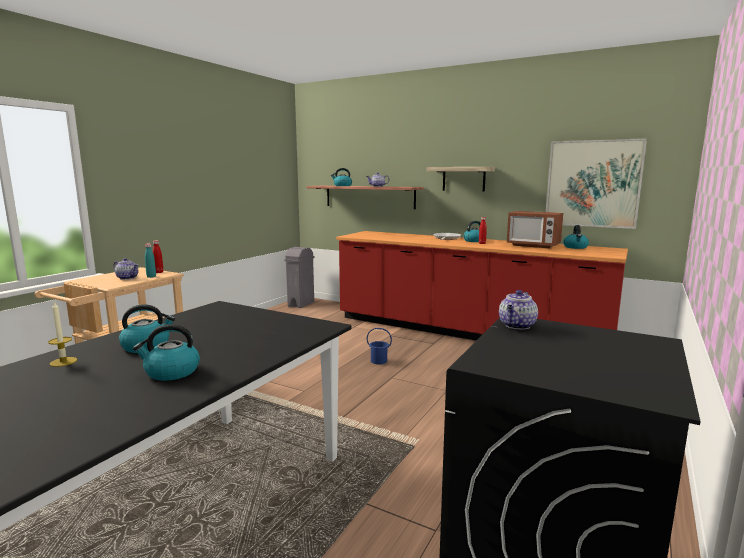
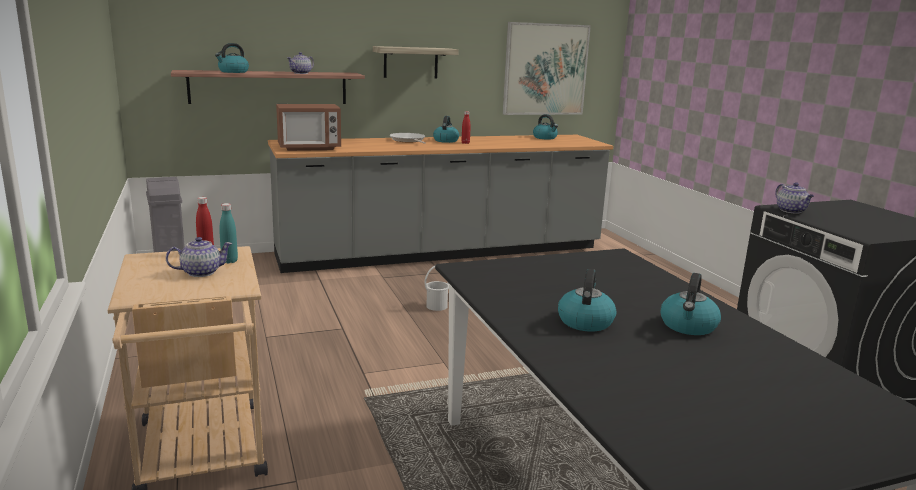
camera: 50 degrees left, 5 degrees up
(63, 362) = (592, 362): candle -> none
(379, 361) = (437, 306): blue bucket -> white bucket
(465, 332) = (442, 253): red counter -> grey counter
(533, 245) = (511, 140): microwave -> microwave (309, 148)

